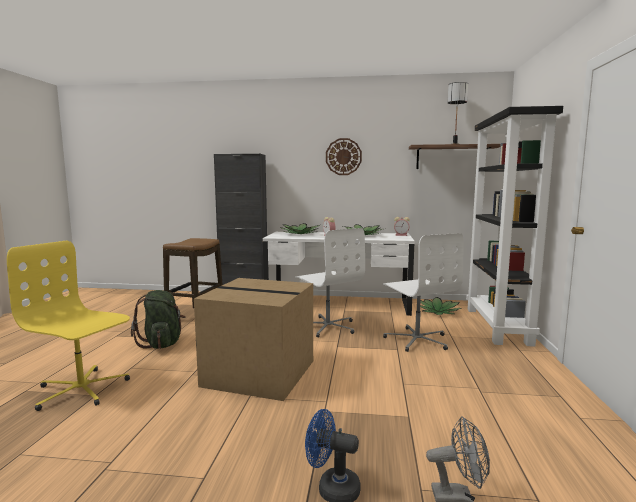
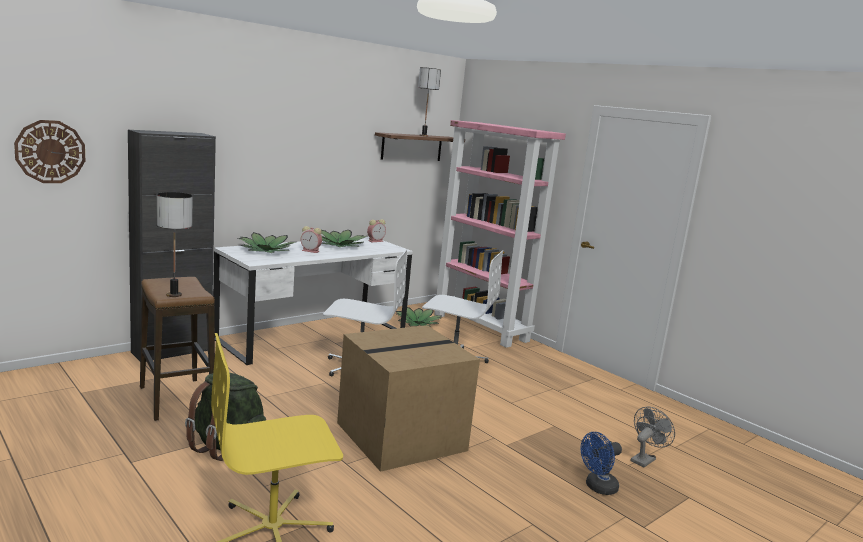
camera: 50 degrees left, 5 degrees up
(177, 243) = (174, 295): none -> table lamp
(343, 156) = (305, 140): wall clock -> wall clock (50, 151)
(498, 326) = (481, 328): black bookcase -> pink bookcase

